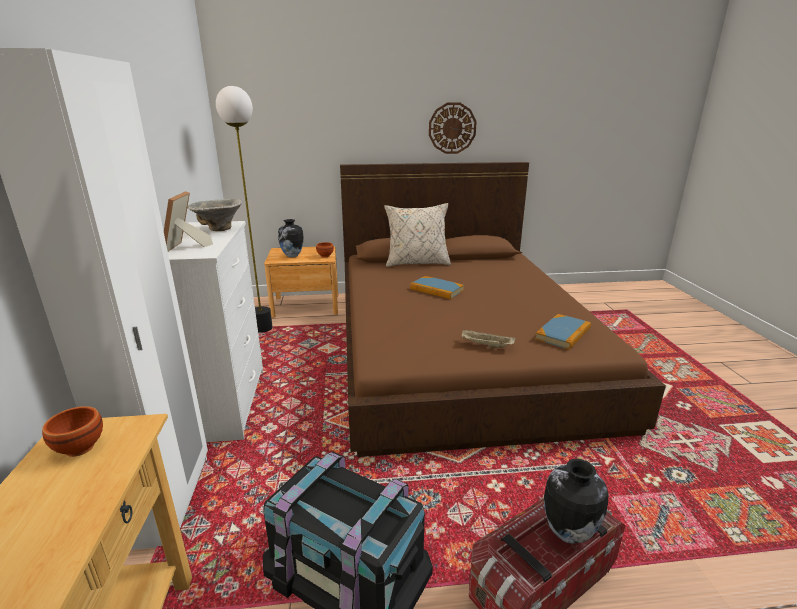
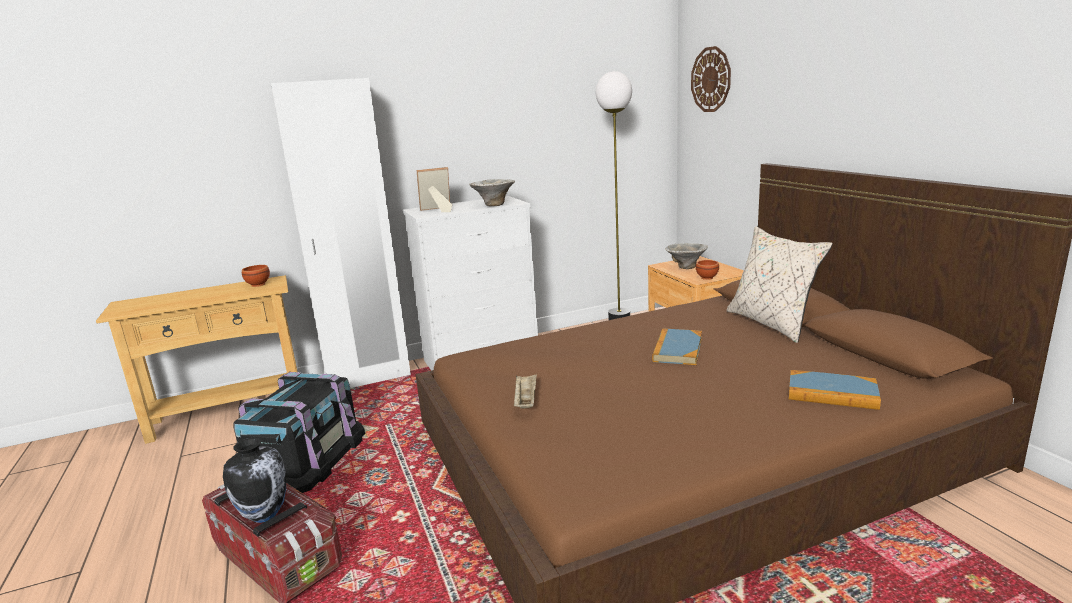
camera: 75 degrees right, 5 degrees down
(292, 256) = (685, 267): vase -> bowl
(452, 128) = (926, 116): wall clock -> wall clock (711, 79)
(563, 334) = (597, 449): book -> book (832, 393)

